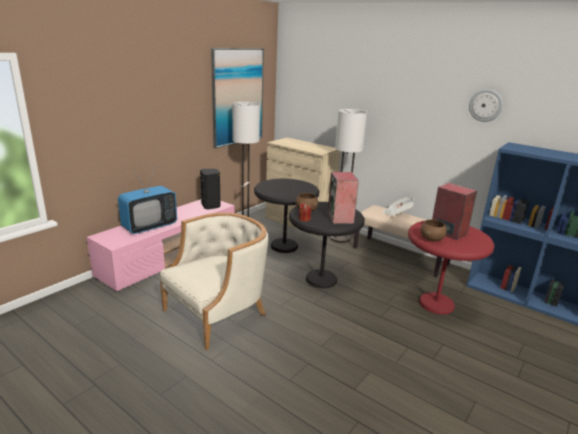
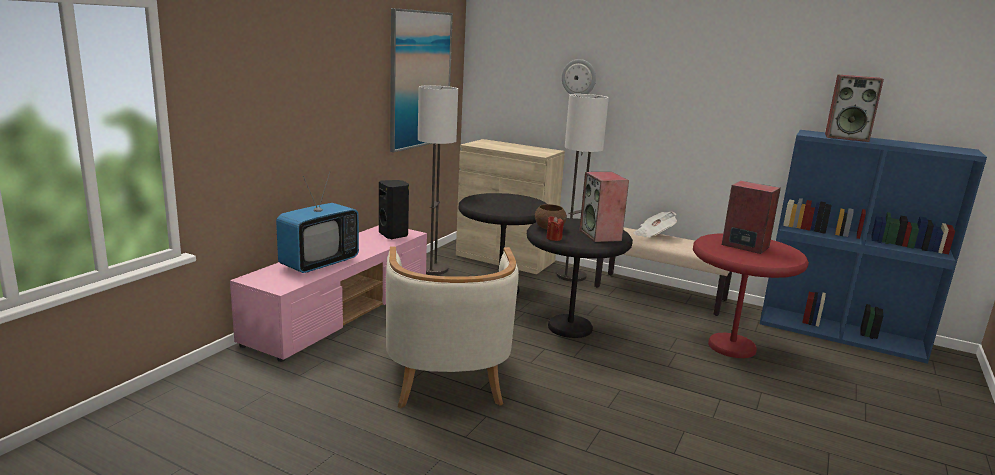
camera: 10 degrees left, 5 degrees down
(218, 313) = (446, 378): beige armchair -> beige armchair turned 135 degrees clockwise
(432, 239) = (730, 254): brown bowl -> none
(485, 105) = (768, 83): wall clock -> wall clock (579, 78)
(540, 151) = (847, 137): none -> speaker

